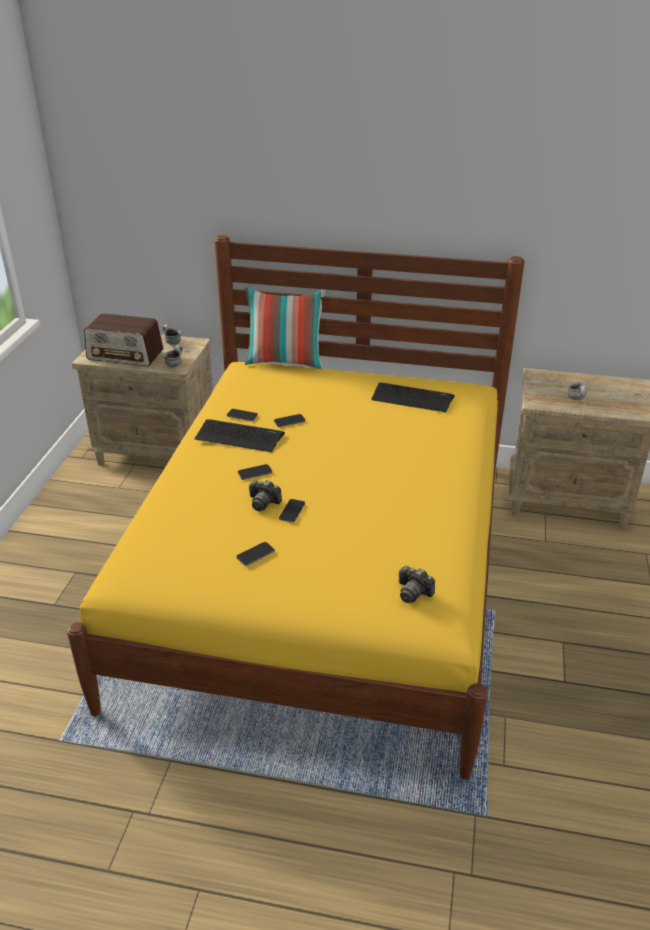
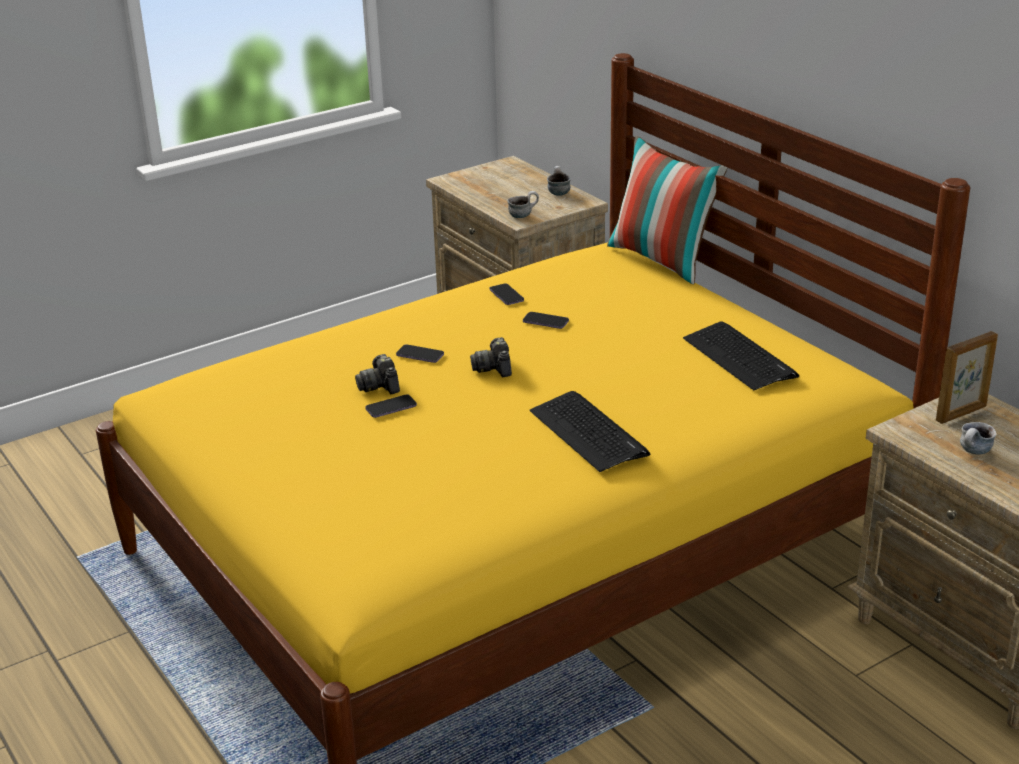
camera: 45 degrees right, 5 degrees down
(125, 355) = (489, 189): radio -> none
(239, 436) = (467, 314): keyboard -> keyboard (588, 432)
(255, 555) = (292, 428): phone -> none
(413, 592) = (374, 543): camera -> camera (494, 368)
(544, 383) = (962, 414): none -> picture frame

